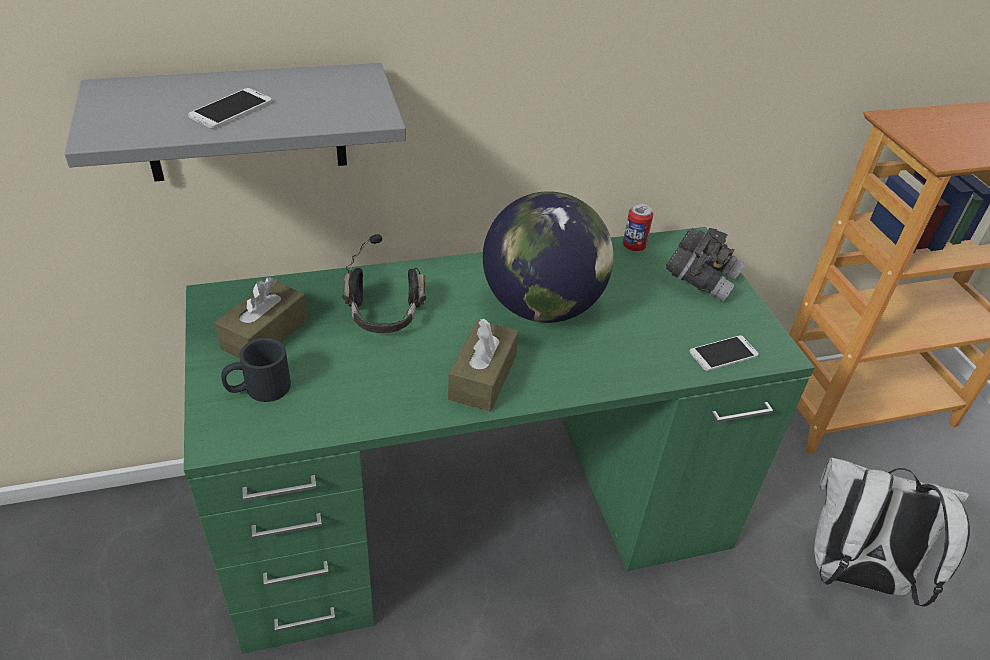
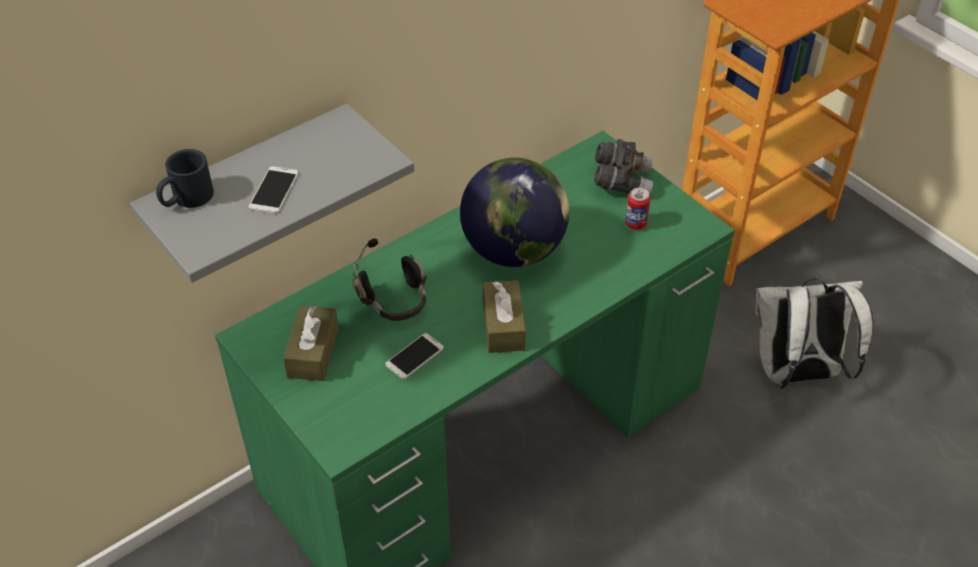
camera: 20 degrees left, 5 degrees up
(258, 389) = (341, 398): black mug -> black mug (186, 199)
(634, 246) = (556, 169): can -> can (635, 224)
(723, 354) = (667, 242): phone -> phone (414, 356)

